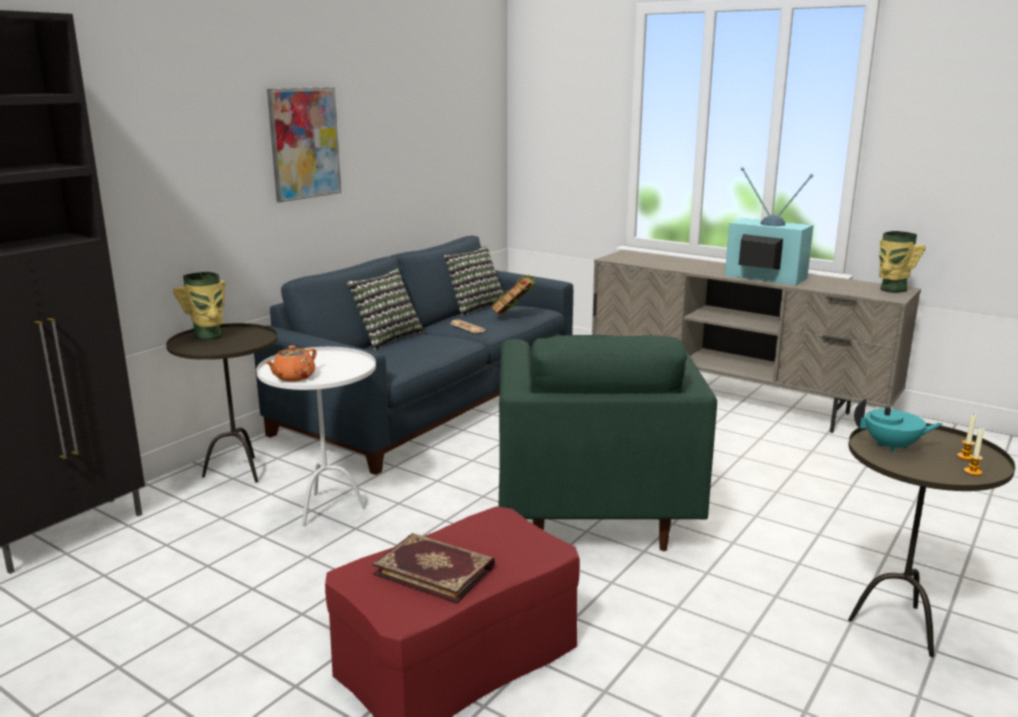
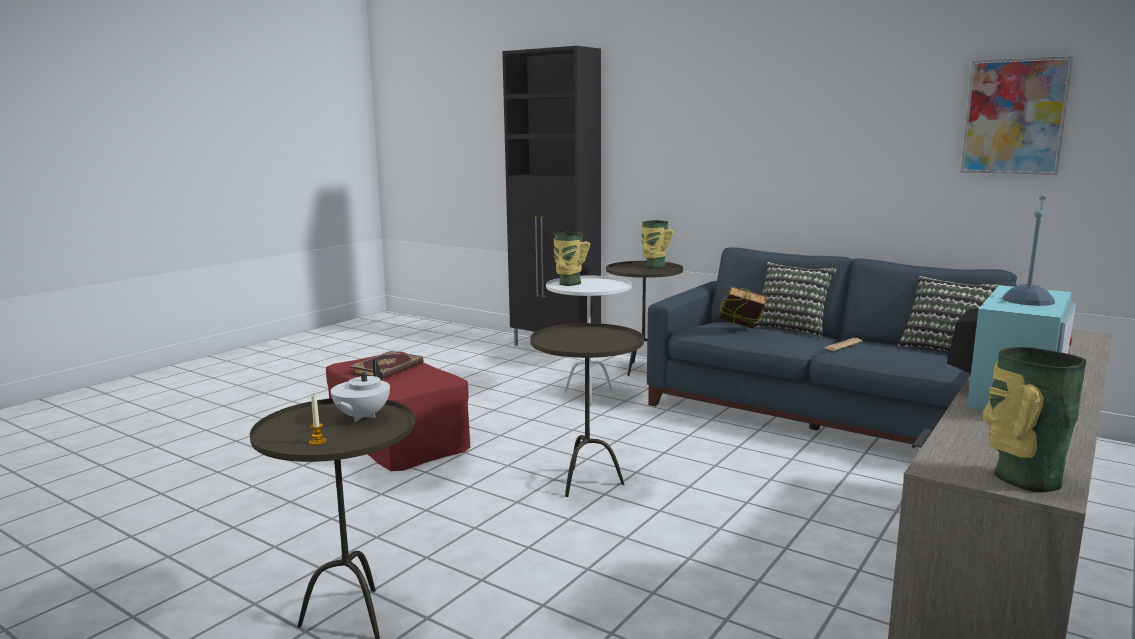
camera: 90 degrees right, 5 degrees down
(293, 377) = (568, 283): orange teapot -> vase
(304, 143) = (792, 136): picture -> picture (1014, 116)
(513, 317) = (903, 359): book -> book (741, 331)
(593, 513) = (587, 483): green armchair -> brown side table
(892, 447) = (361, 417): turquoise teapot -> white teapot
(972, 472) = (285, 438): candle -> none

